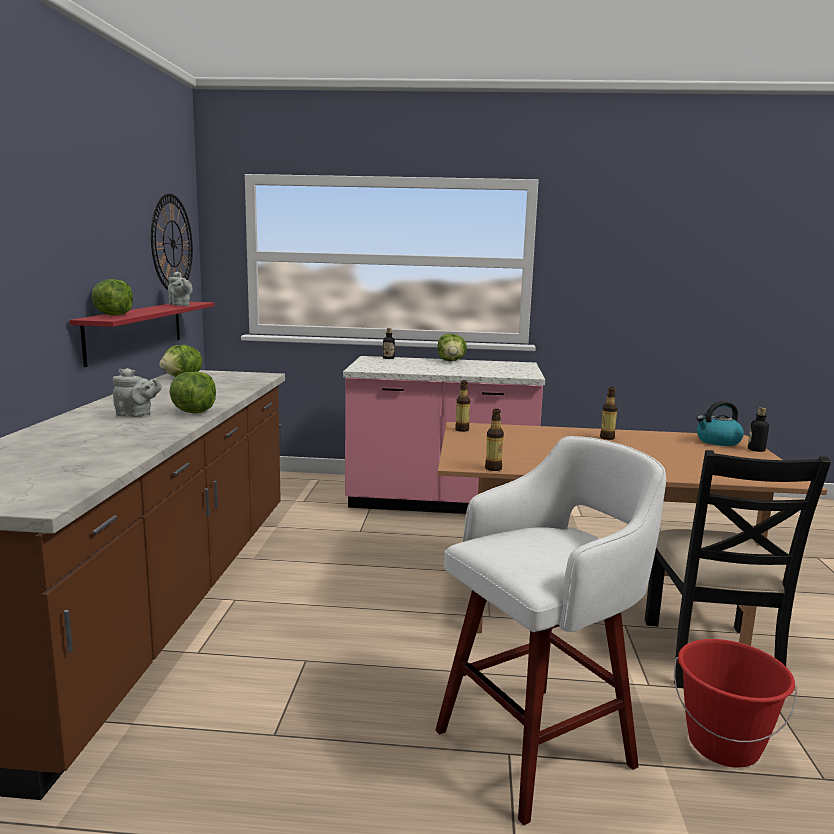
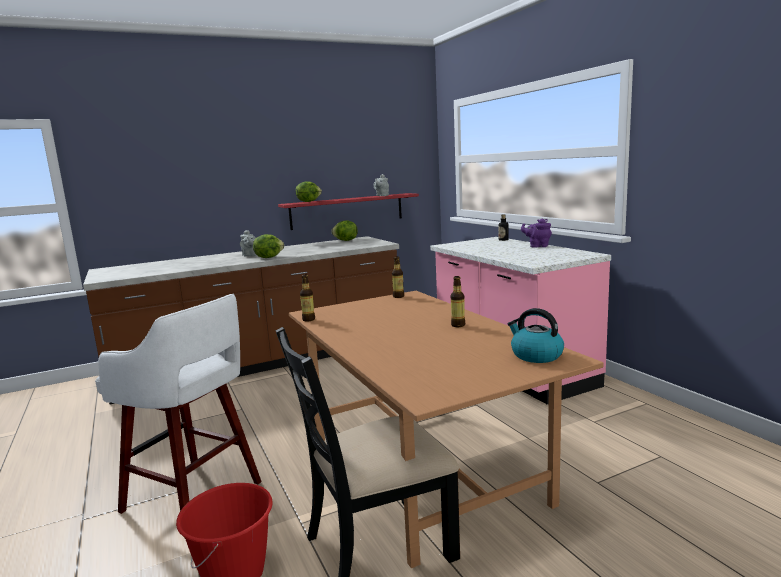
camera: 60 degrees right, 0 degrees up
(172, 243) = (396, 155): wall clock -> none
(451, 361) = (537, 246): lettuce -> purple teapot
(756, 450) = (534, 372): bottle -> none

